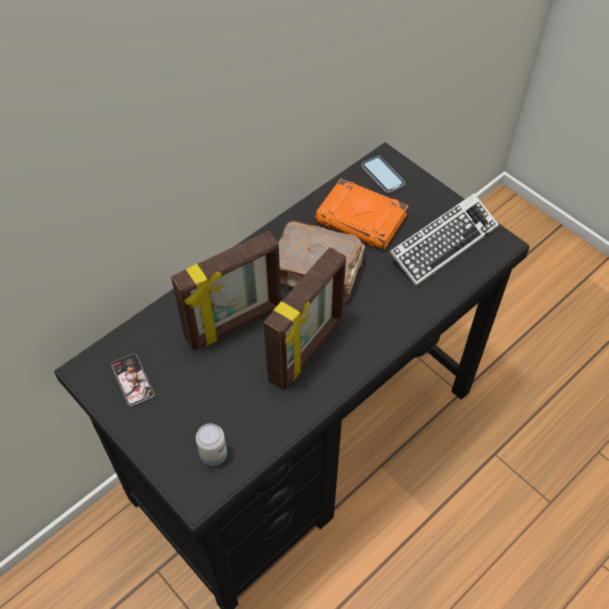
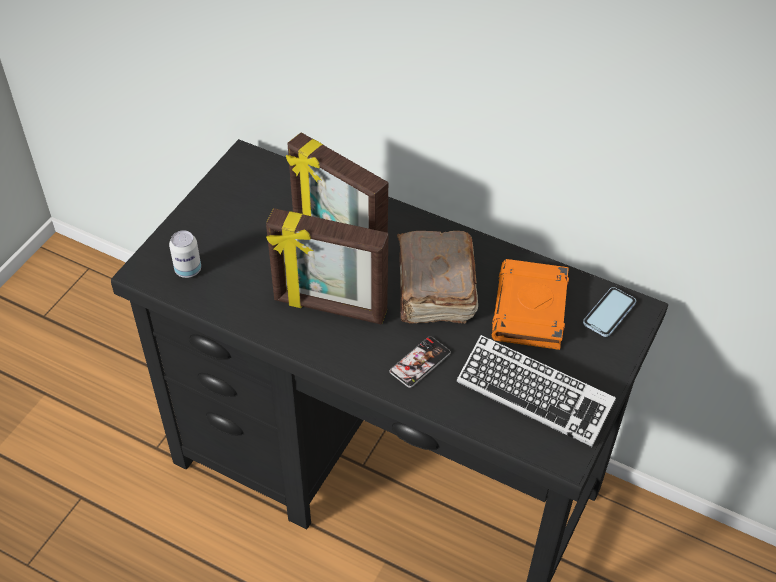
camera: 70 degrees right, 5 degrees down
(132, 380) = (246, 191): phone -> phone (420, 362)

